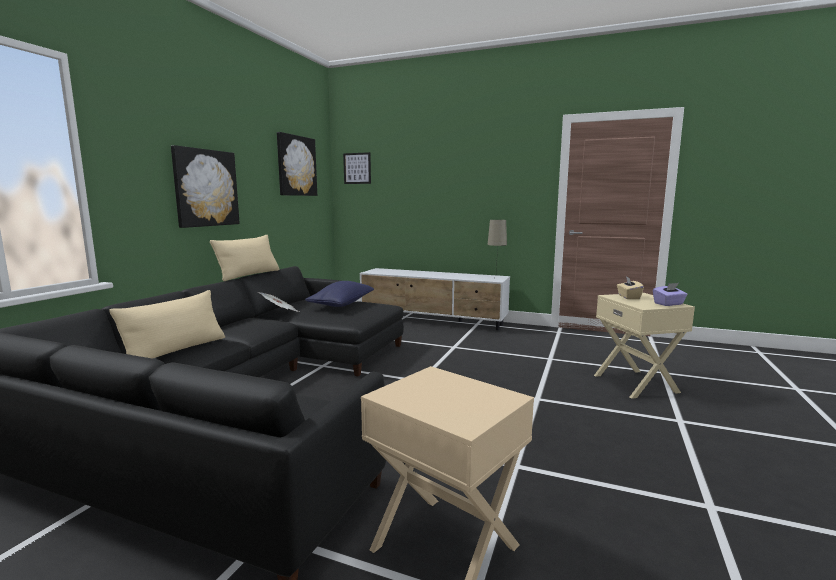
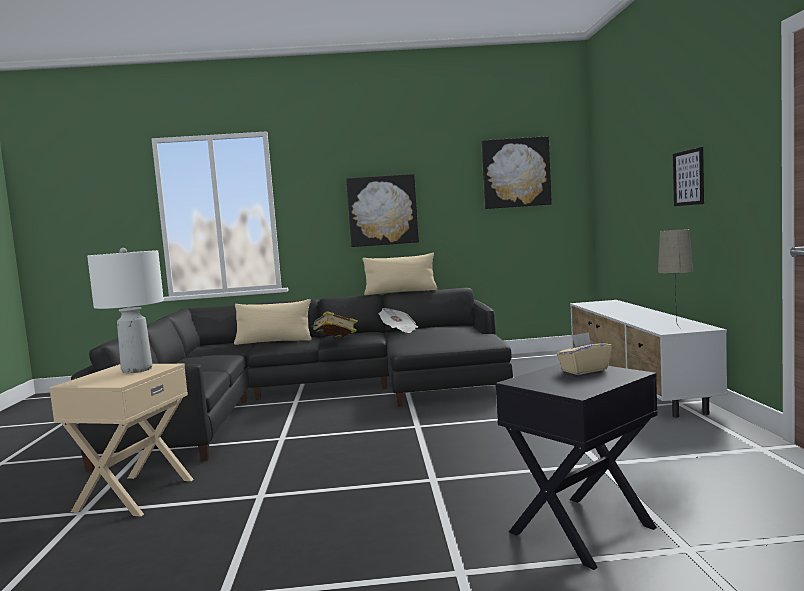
camera: 65 degrees right, 5 degrees down
(260, 331) = (335, 340): none -> book
(341, 304) = (458, 333): blue pillow -> none
(357, 168) = (605, 163): picture -> picture (688, 177)
(434, 387) = (137, 370): none -> white table lamp
(636, 383) = (583, 530): beige side table -> black side table
(668, 304) = (569, 388): purple tissue box -> none

